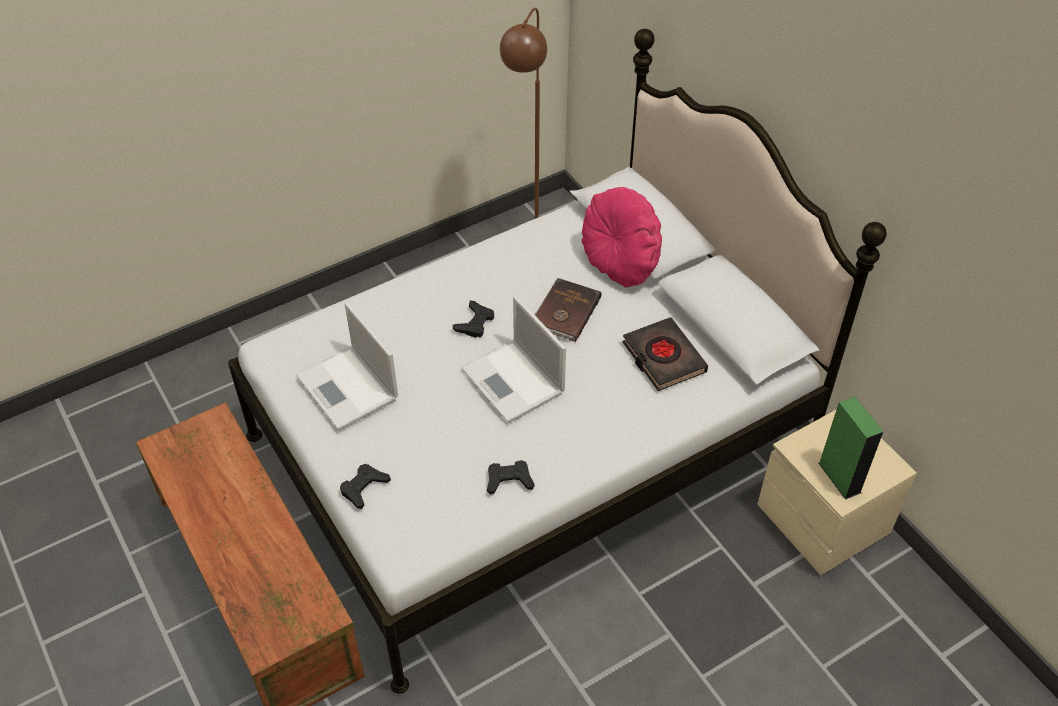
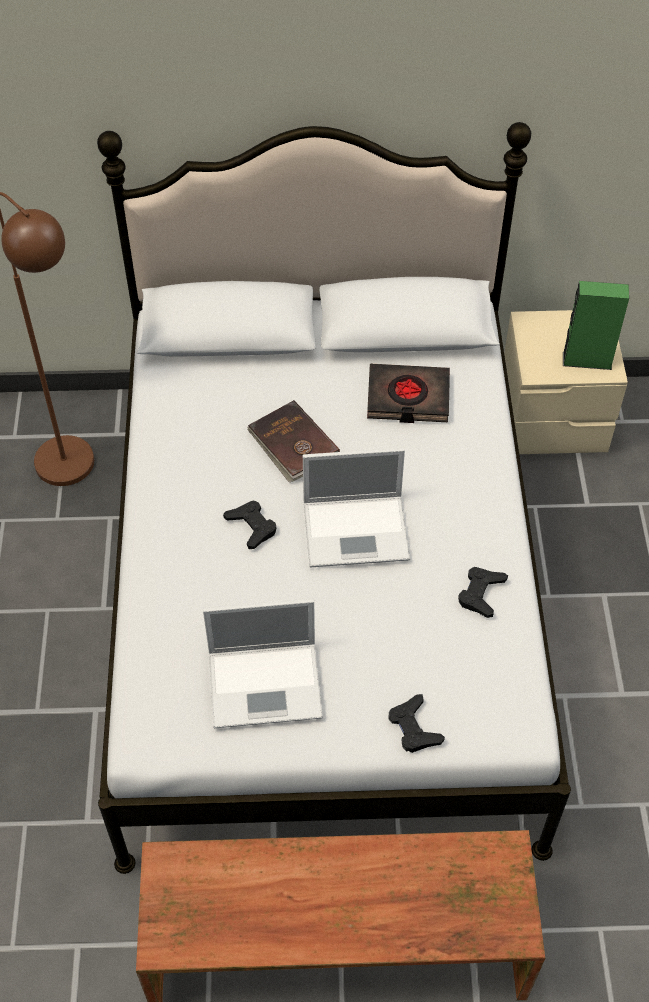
camera: 60 degrees left, 5 degrees up
(619, 267) = (263, 372): pink pillow -> none

